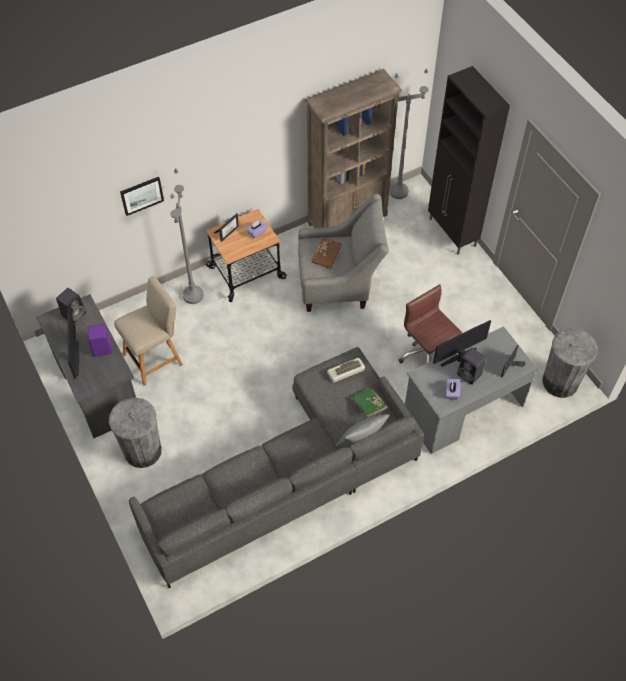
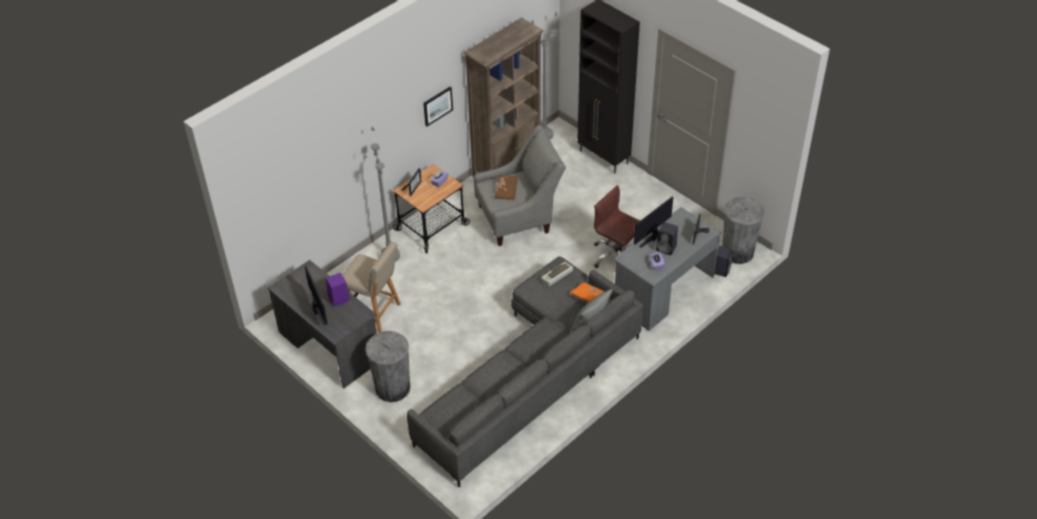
camera: 15 degrees left, 10 degrees down
(74, 314) = (301, 278): black speaker -> black speaker (721, 269)
(141, 195) = (341, 159): picture -> picture (437, 106)
(155, 358) = (375, 312): beige chair -> beige chair turned 75 degrees clockwise
(368, 405) = (586, 296): green book -> orange book

